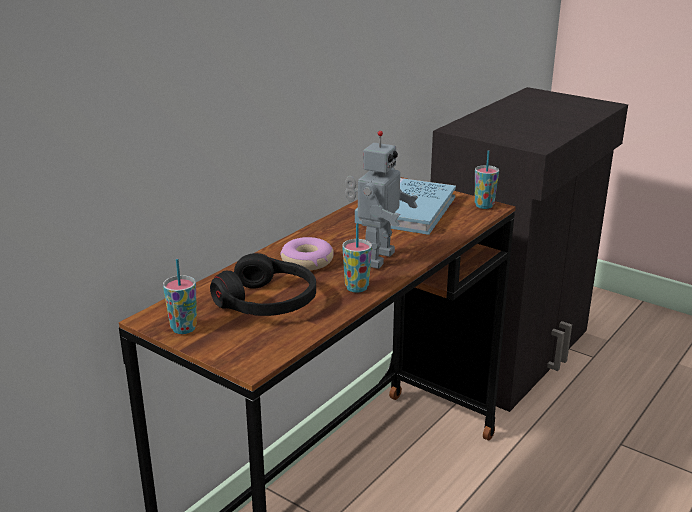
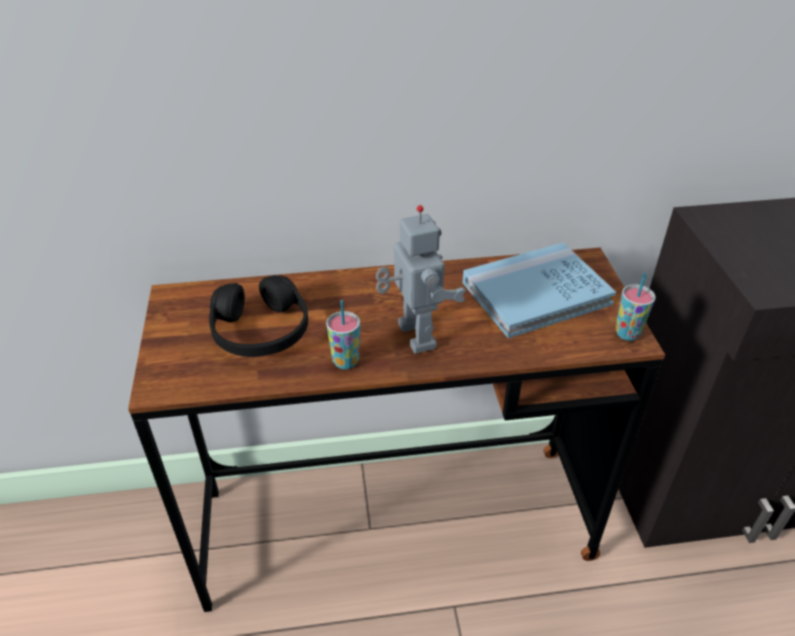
camera: 45 degrees right, 15 degrees up
(184, 328) = (173, 319): cup -> none
(307, 261) = (355, 305): donut -> none
(375, 258) = (414, 337): toy robot -> toy robot turned 90 degrees counterclockwise

